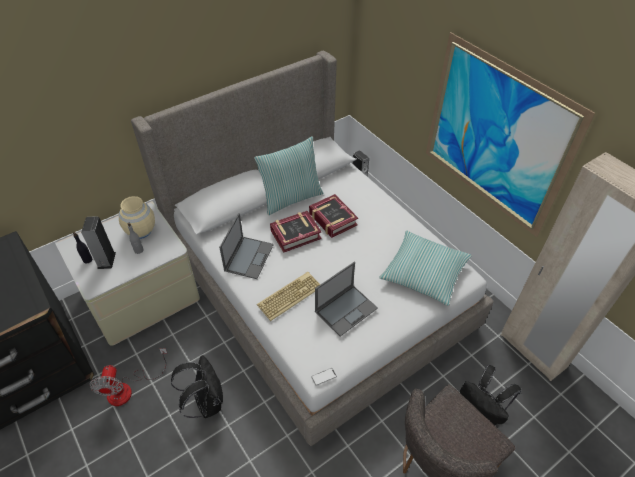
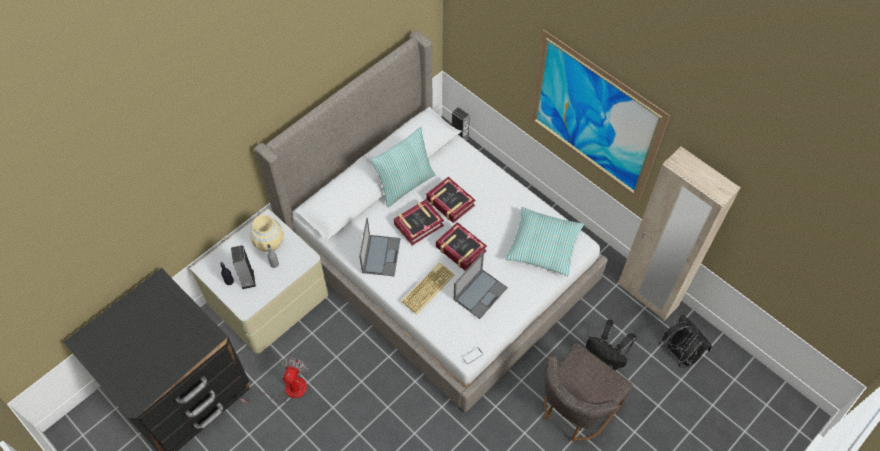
camera: 10 degrees left, 10 degrees up
(128, 389) = (287, 390): fan -> fan turned 150 degrees counterclockwise
(206, 402) = (362, 391): black backpack -> black backpack (679, 353)
(333, 263) = (460, 249): none -> book

